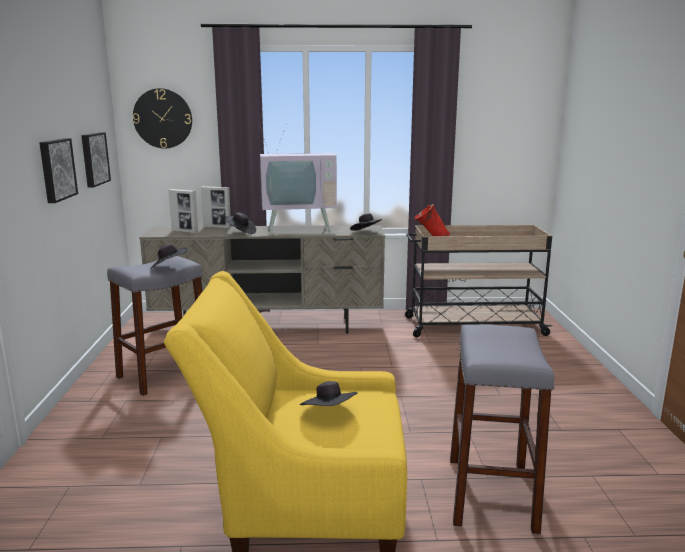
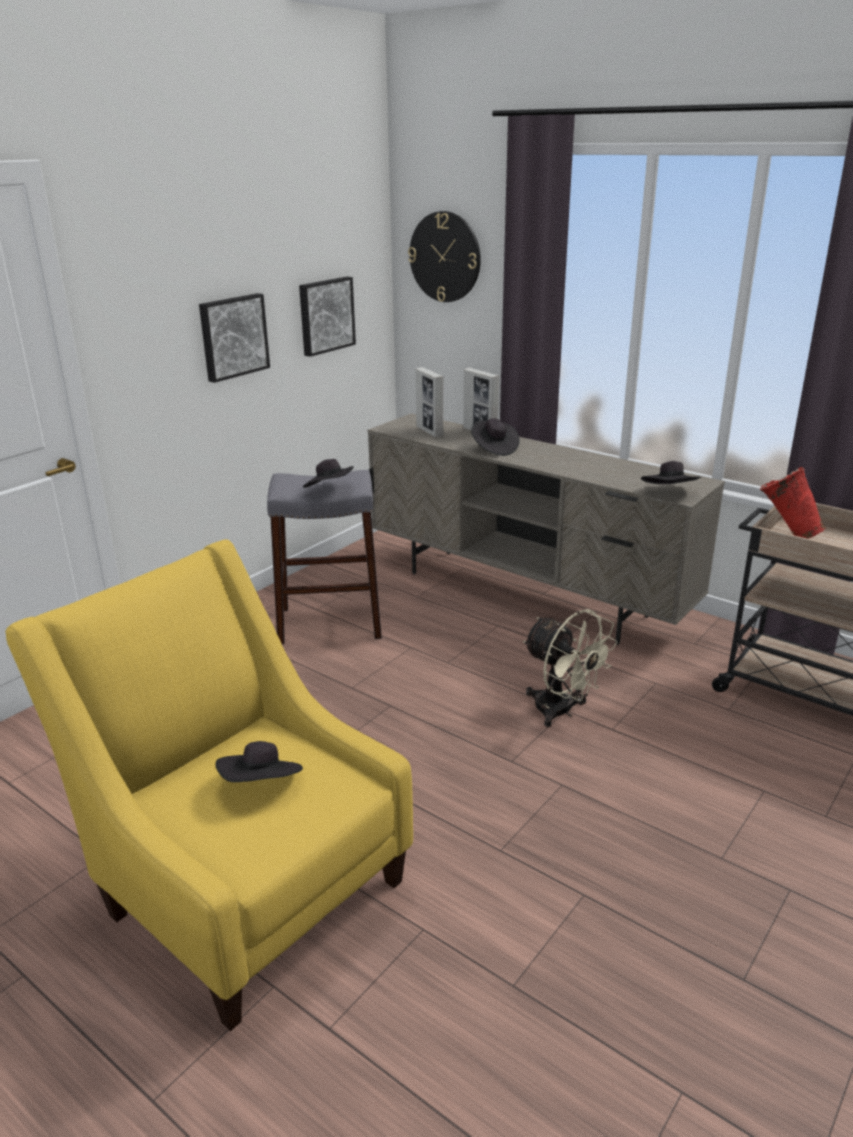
camera: 40 degrees right, 10 degrees up
(299, 229) = (579, 462): television -> none
(360, 368) = (562, 711): none -> beige fan
(491, 493) = (482, 1012): grey stool -> none

